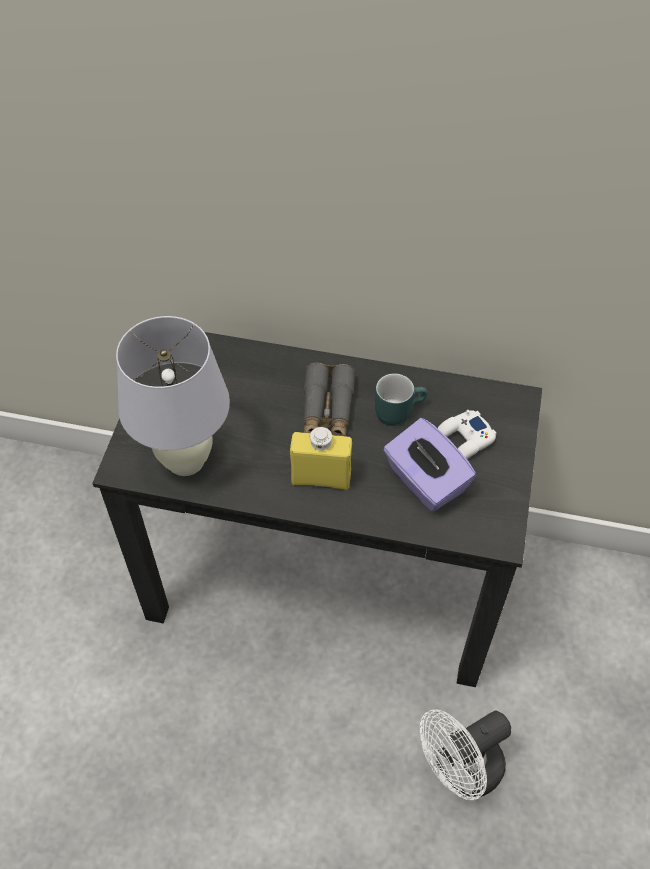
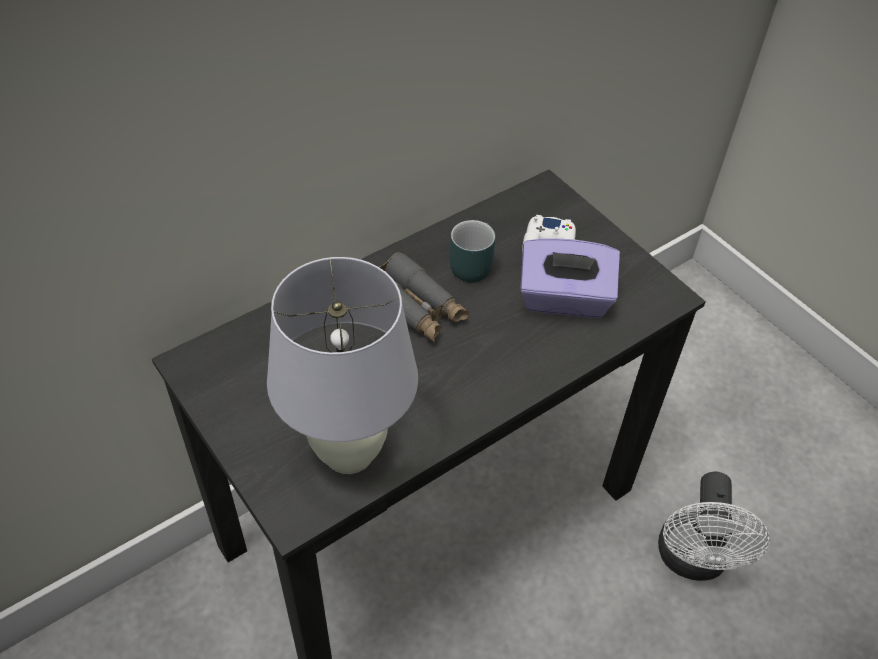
camera: 50 degrees left, 5 degrees down
(321, 478) = (485, 365): yellow bottle -> none

